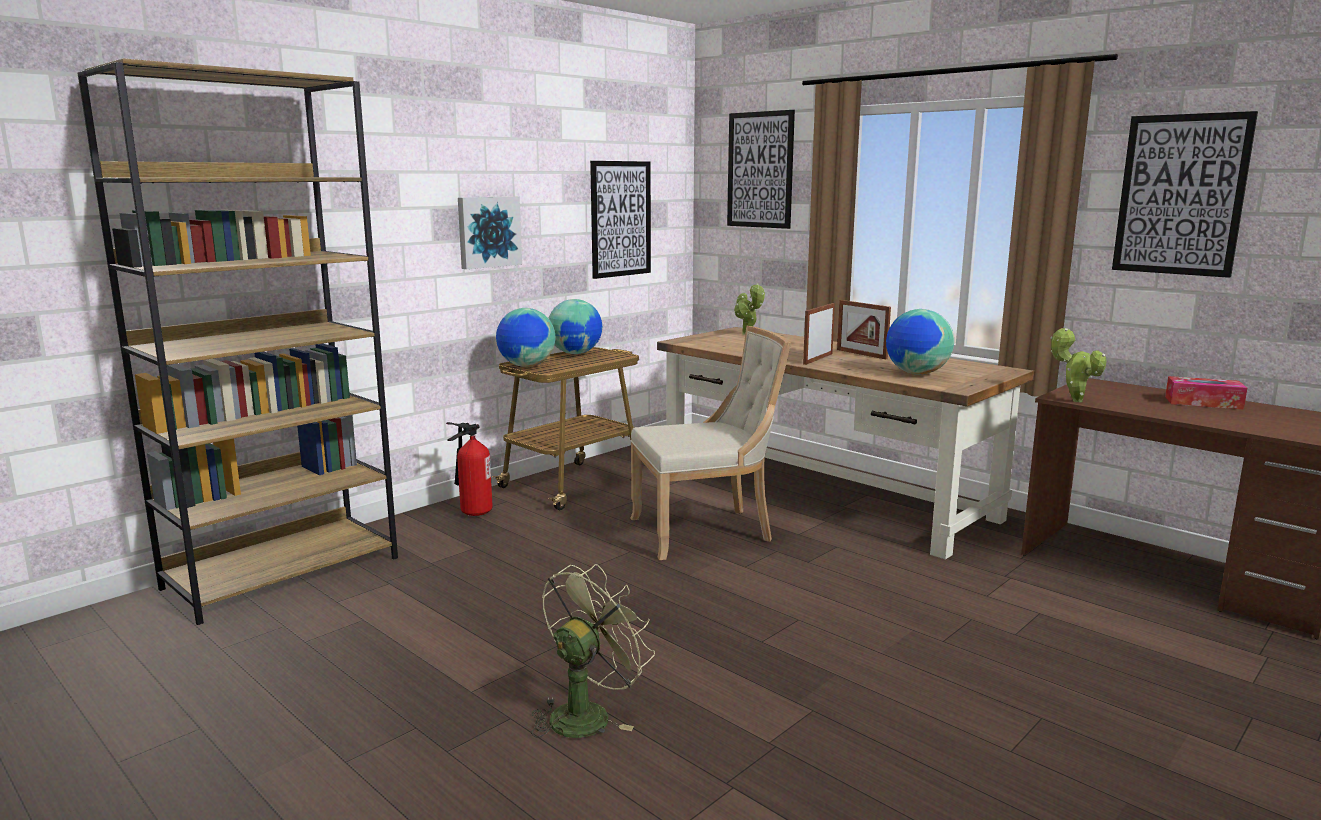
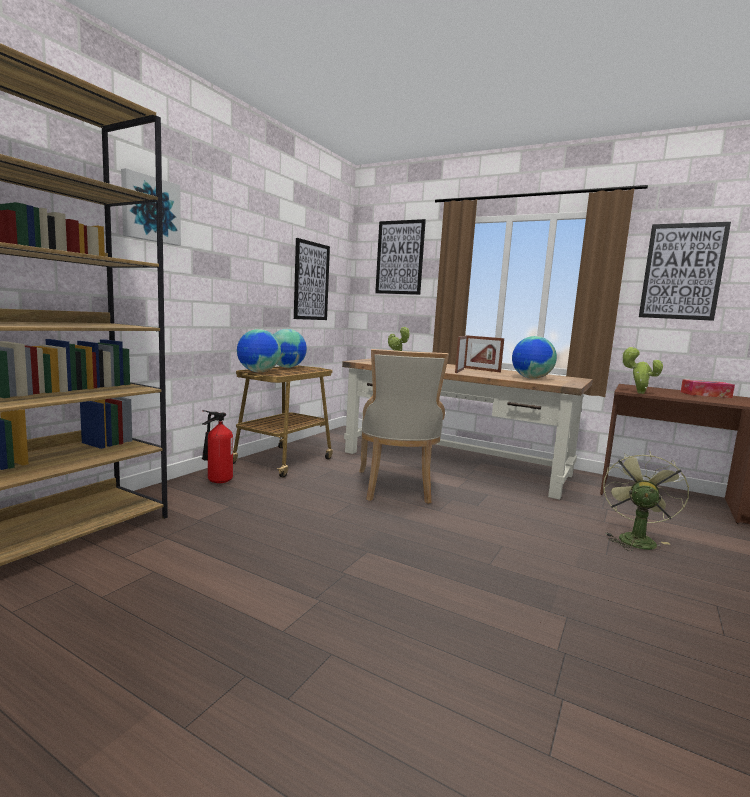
camera: 15 degrees left, 5 degrees down
(488, 232) = (230, 274): picture -> picture (150, 209)
(587, 713) = (396, 641): green fan -> green fan (635, 538)
(707, 531) = (396, 488): beige chair -> beige chair turned 120 degrees clockwise

